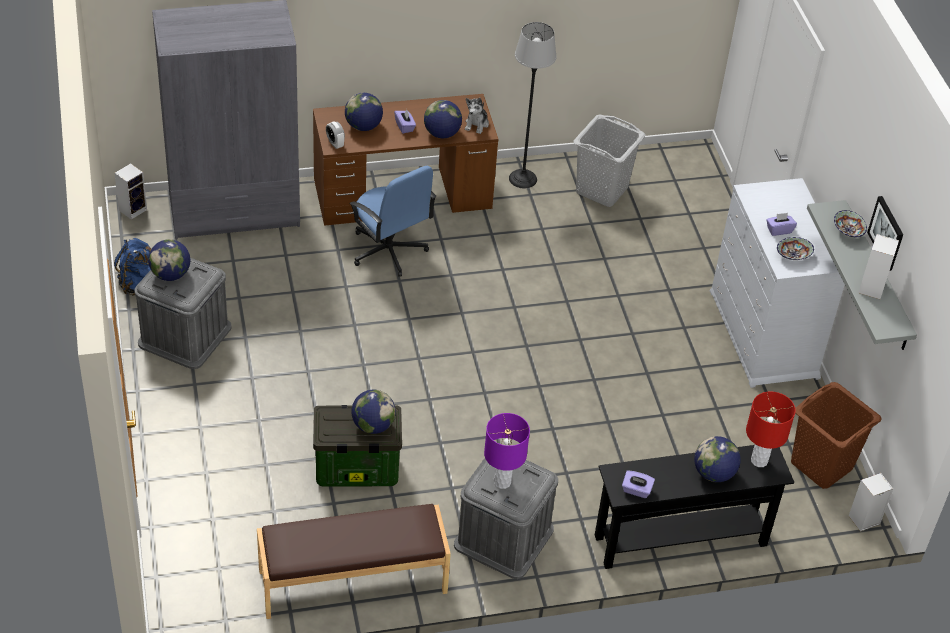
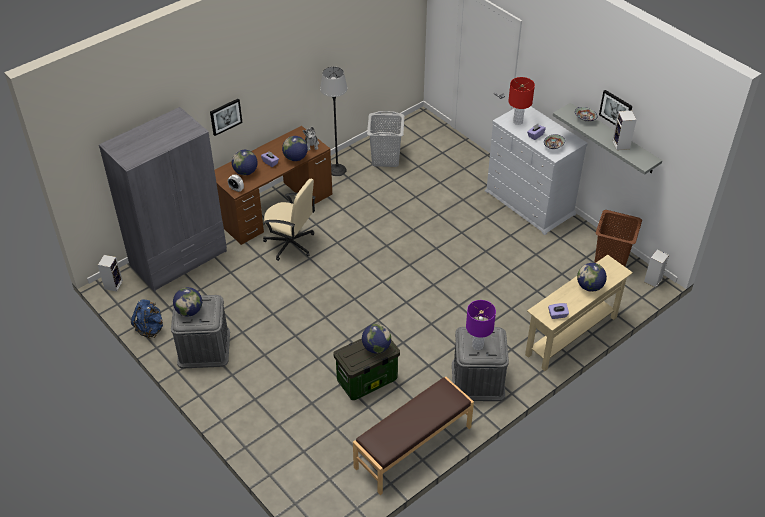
camera: 25 degrees left, 0 degrees up
(359, 38) = (225, 116): none -> picture
(388, 251) = (290, 244): blue office chair -> beige office chair
(681, 541) = (571, 336): black console table -> beige console table
(759, 460) = (607, 268): red table lamp -> red table lamp (518, 121)

